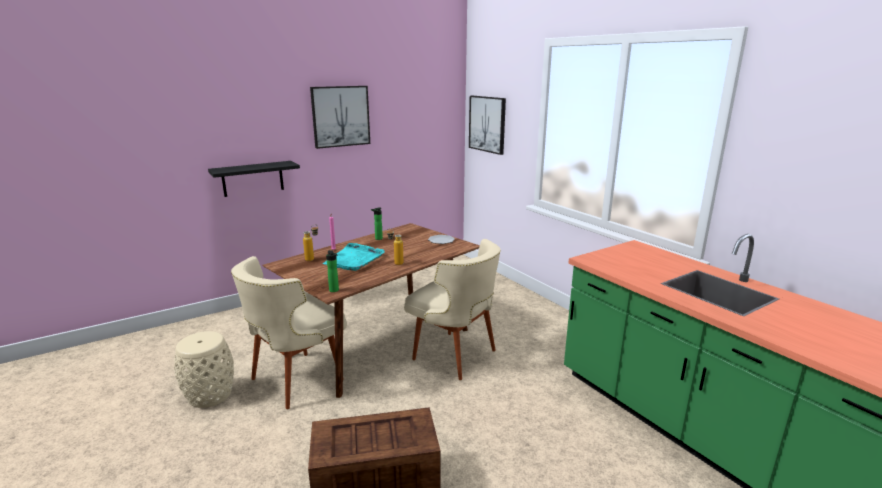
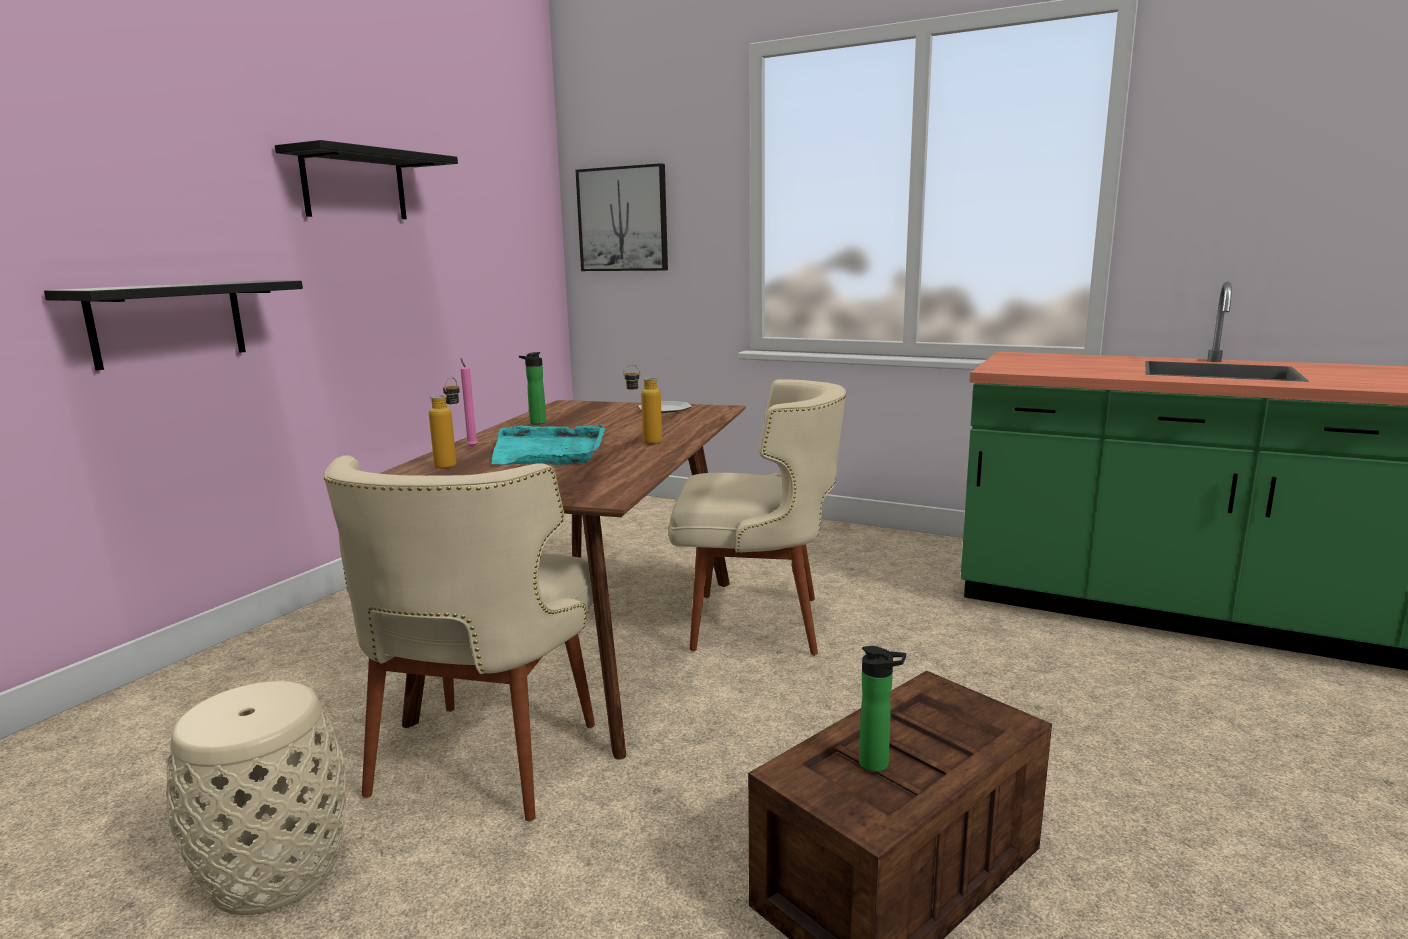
camera: 30 degrees left, 5 degrees down
(334, 291) = (605, 492): bottle -> bottle (878, 764)
(340, 116) = (354, 186): picture -> black shelf

